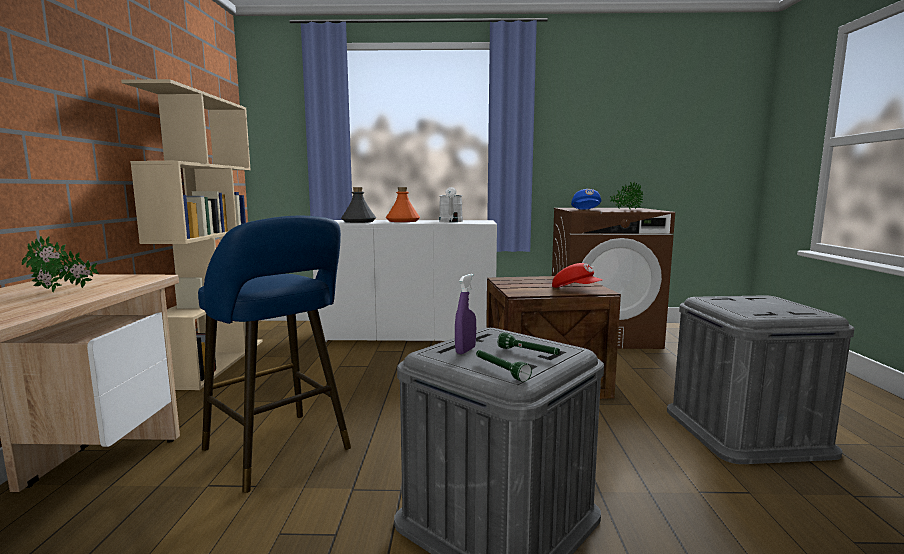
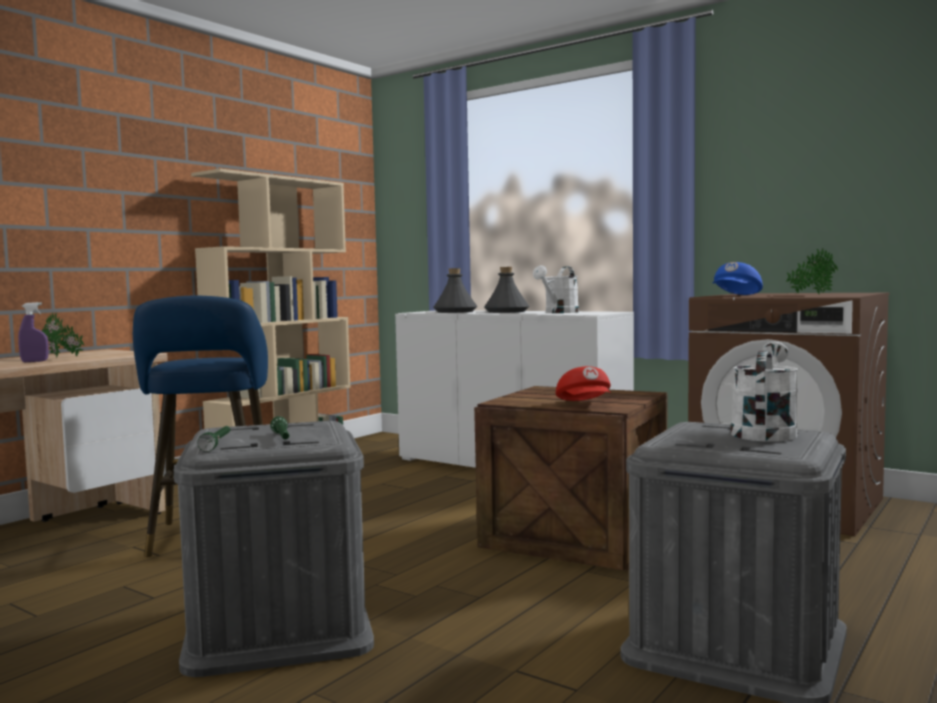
camera: 35 degrees right, 5 degrees down
(402, 221) = (506, 311): orange bottle -> grey bottle
(465, 350) = (245, 430): purple spray bottle -> purple spray bottle (34, 361)
(757, 300) = (764, 432): none -> white watering can

